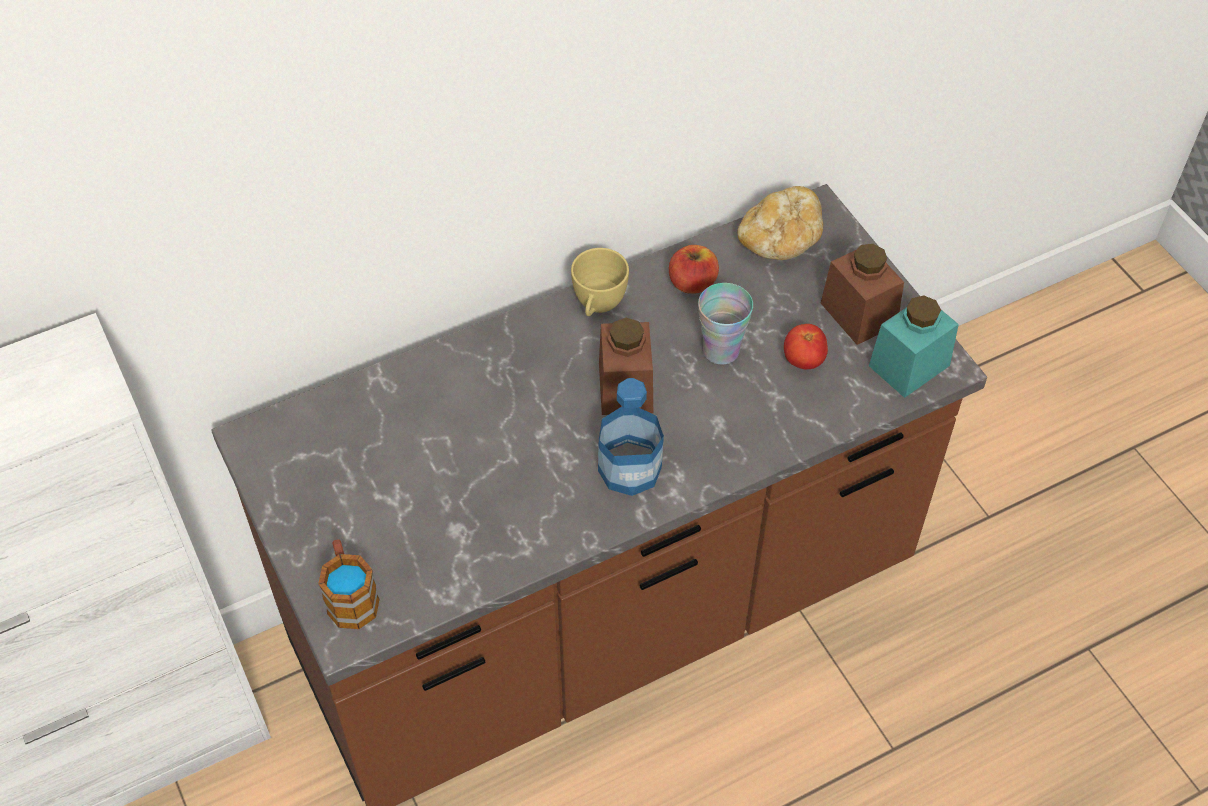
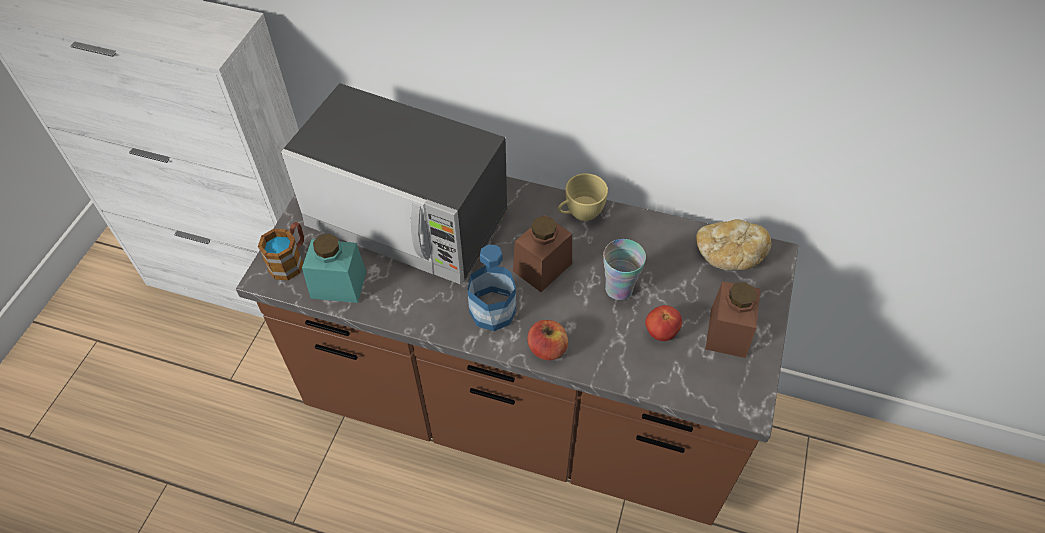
camera: 45 degrees right, 0 degrees up
(427, 450) = (408, 220): none -> microwave
(692, 283) = (647, 240): apple -> apple (547, 349)
(909, 365) = (724, 387): turquoise jar -> turquoise jar (338, 285)

